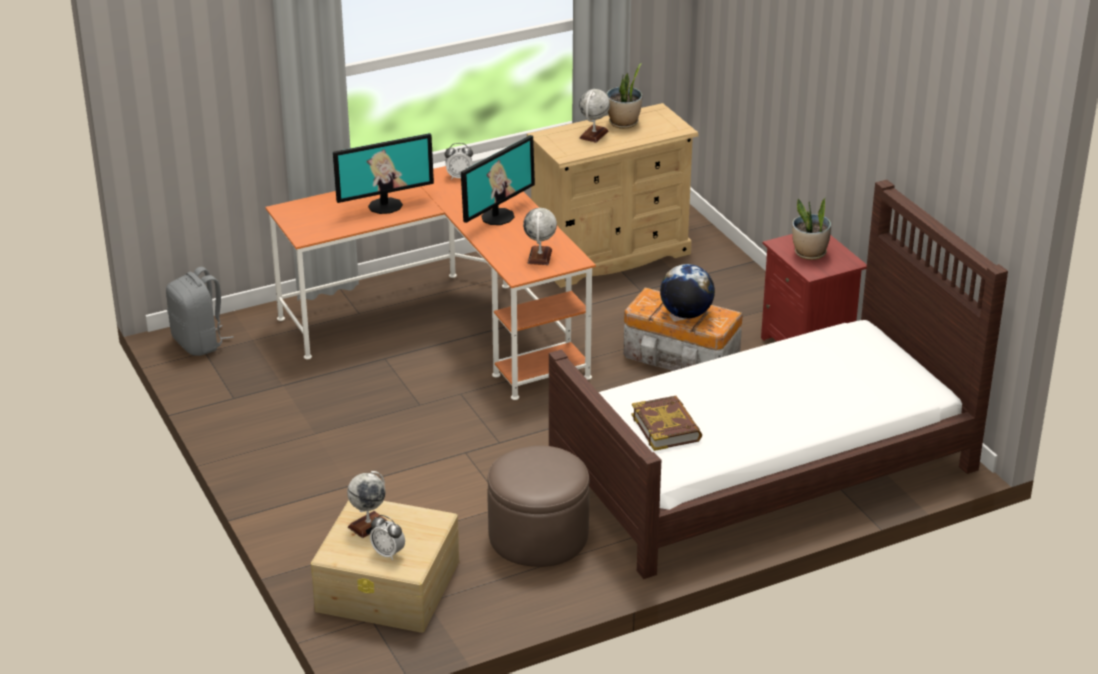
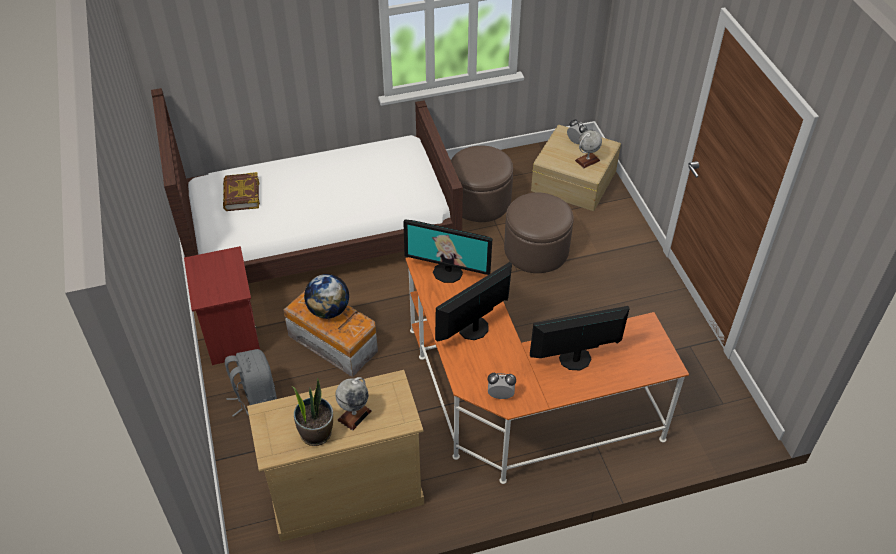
camera: 170 degrees left, 15 degrees up
(199, 343) = (730, 416): grey backpack -> grey backpack (255, 399)
(440, 479) = (536, 250): none -> brown ottoman
(540, 256) = (448, 272): globe -> monitor
(666, 428) = (393, 172): book -> book (241, 195)
(809, 253) = (221, 277): potted plant -> none

